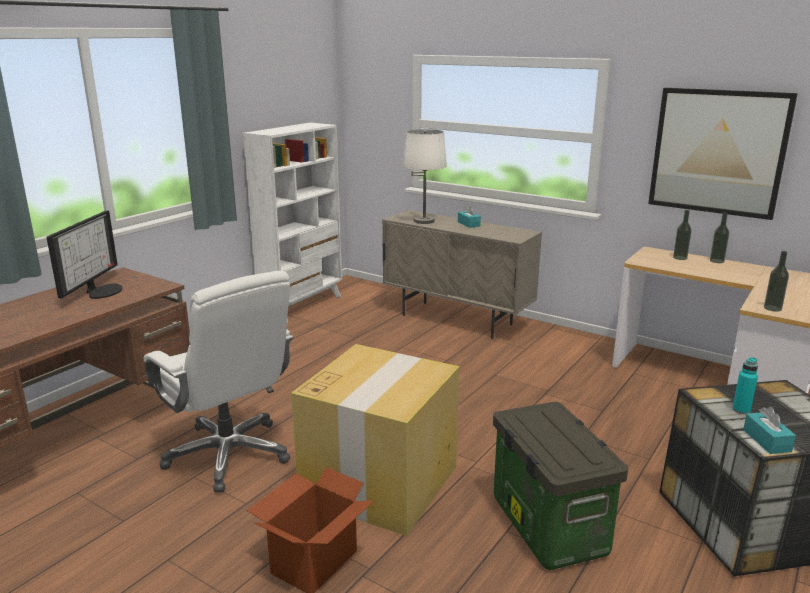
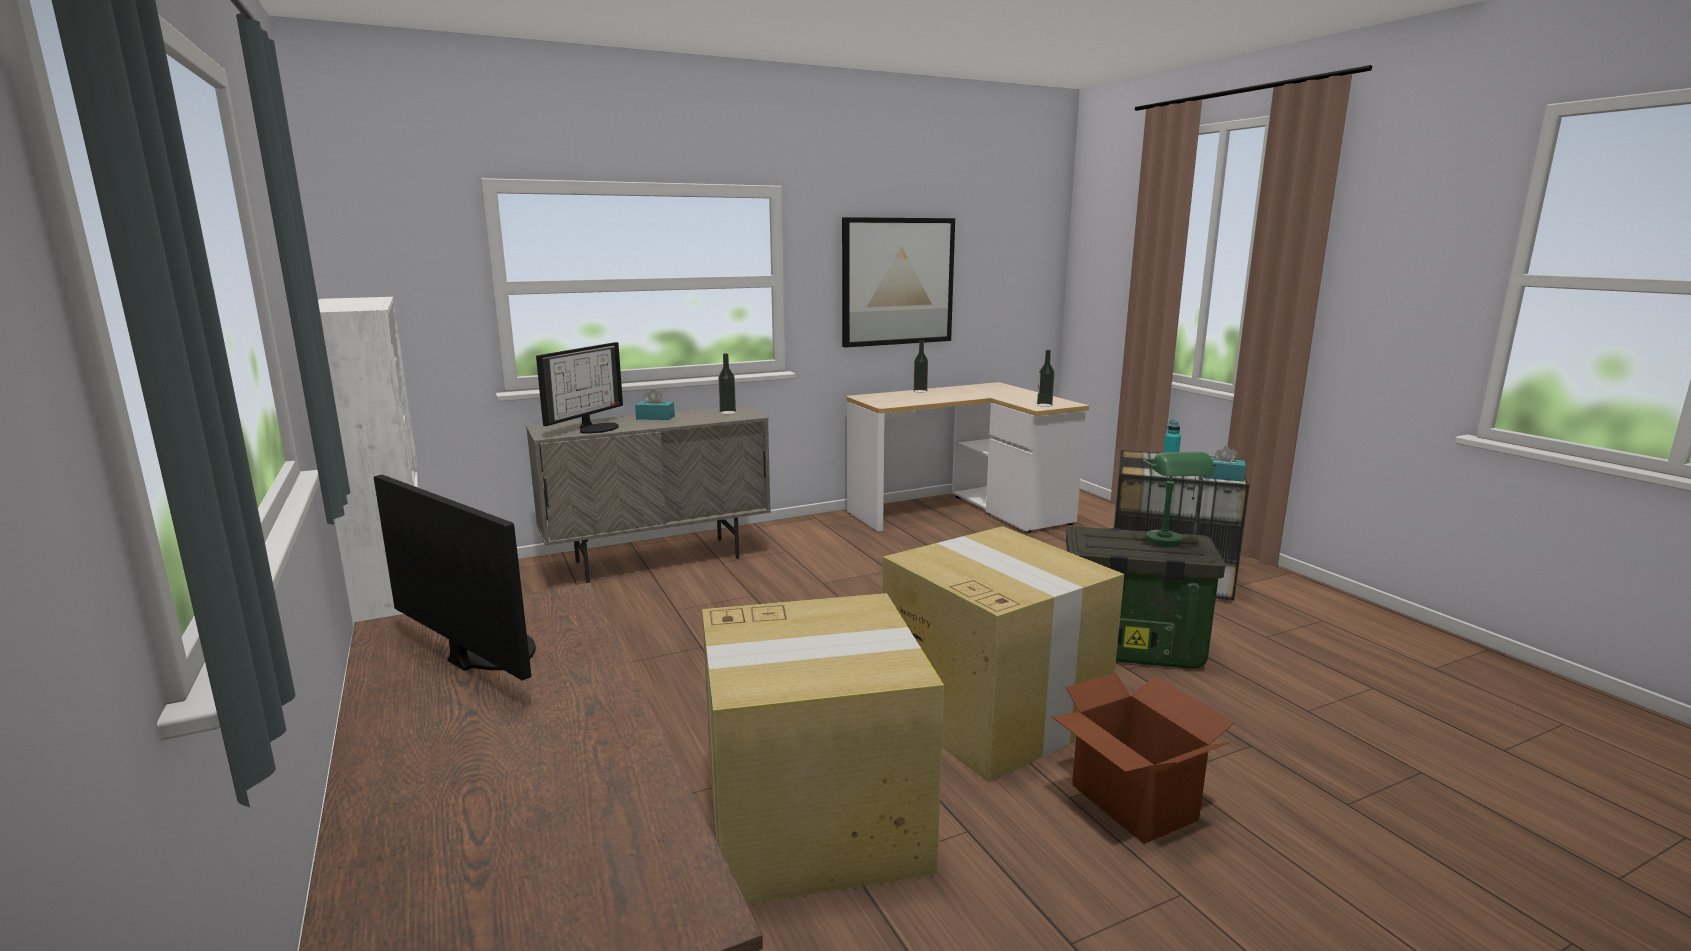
camera: 60 degrees left, 5 degrees down
(229, 454) = (817, 819): white office chair -> cardboard box
(424, 221) = (596, 428): white table lamp -> monitor
(567, 450) = (1170, 544): none -> green table lamp
(680, 258) = (895, 395): bottle -> bottle (727, 412)

